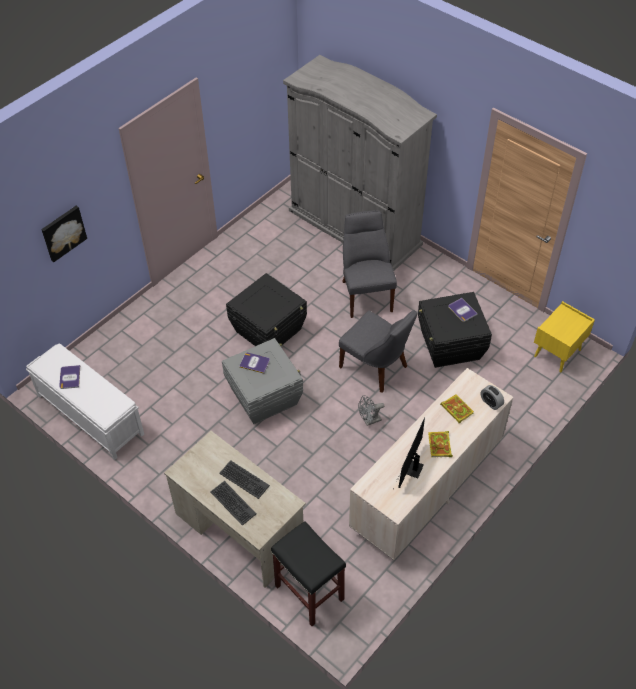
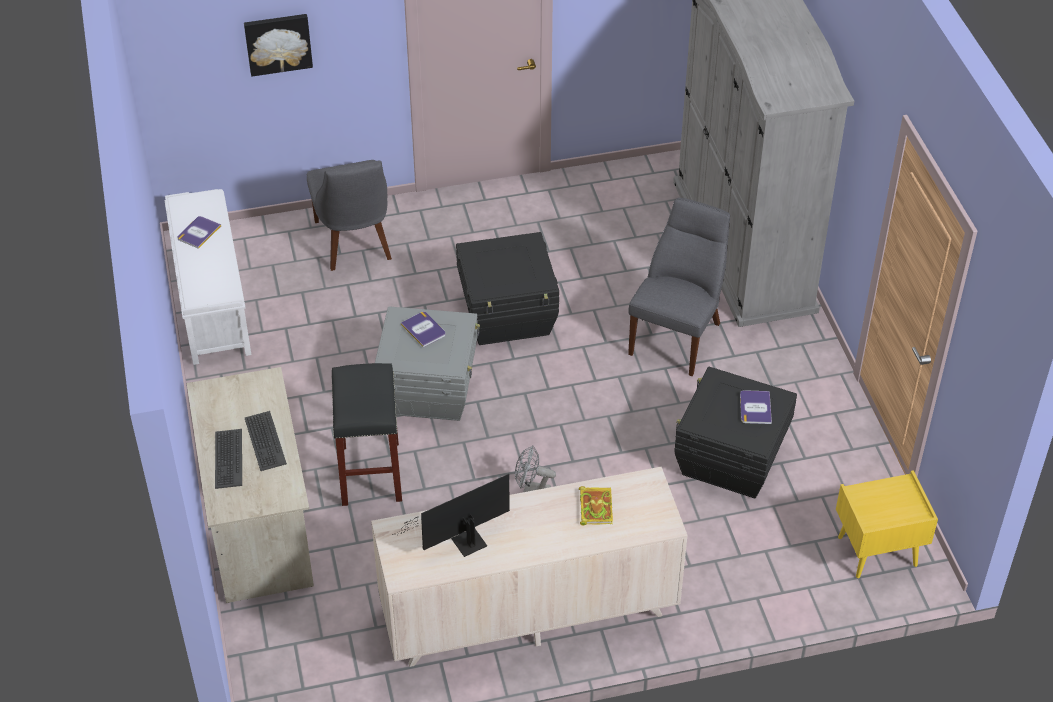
camera: 35 degrees right, 5 degrees down
(310, 593) = (272, 641): black stool -> black stool (371, 474)
(376, 368) = (602, 432): grey chair -> grey chair (354, 243)
(440, 446) = (530, 537): book -> none
(491, 402) = (649, 525): alarm clock -> none

